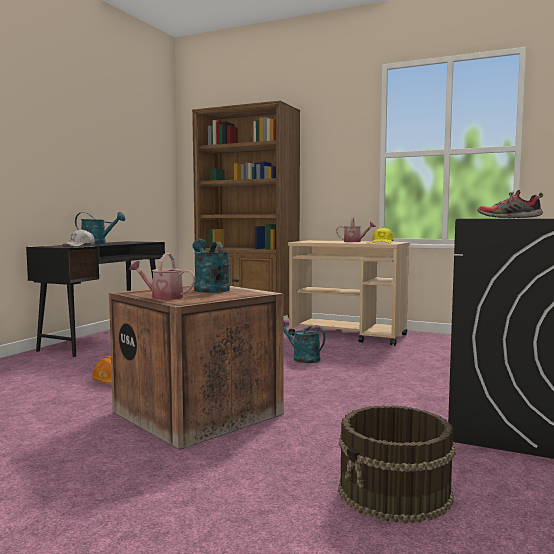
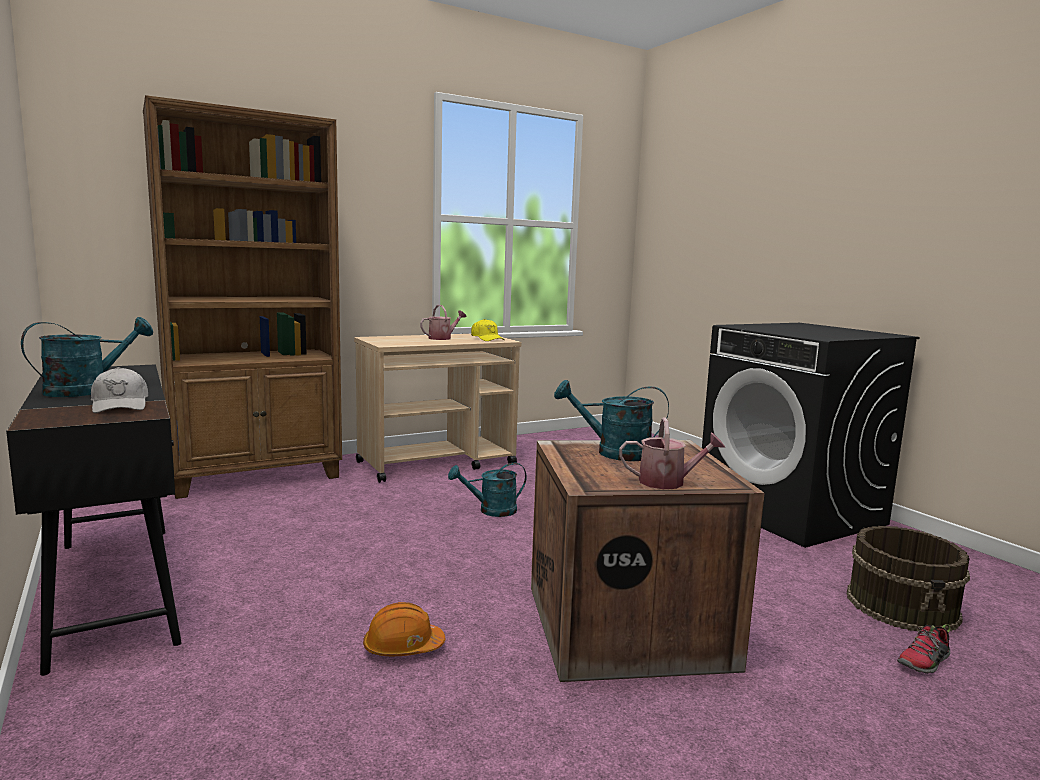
camera: 55 degrees left, 5 degrees up
(163, 297) = (668, 482): watering can -> watering can turned 135 degrees counterclockwise
(508, 218) = (829, 335): shoe -> shoe (924, 662)

